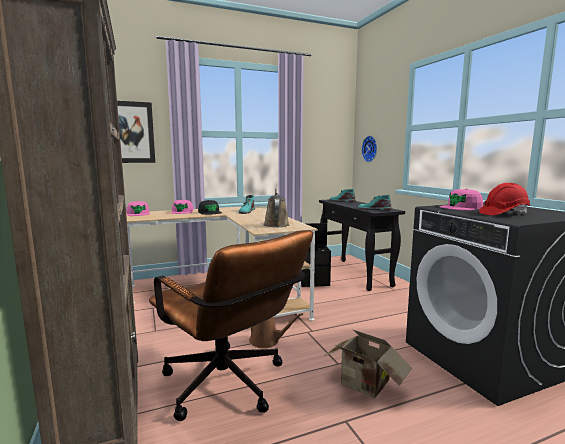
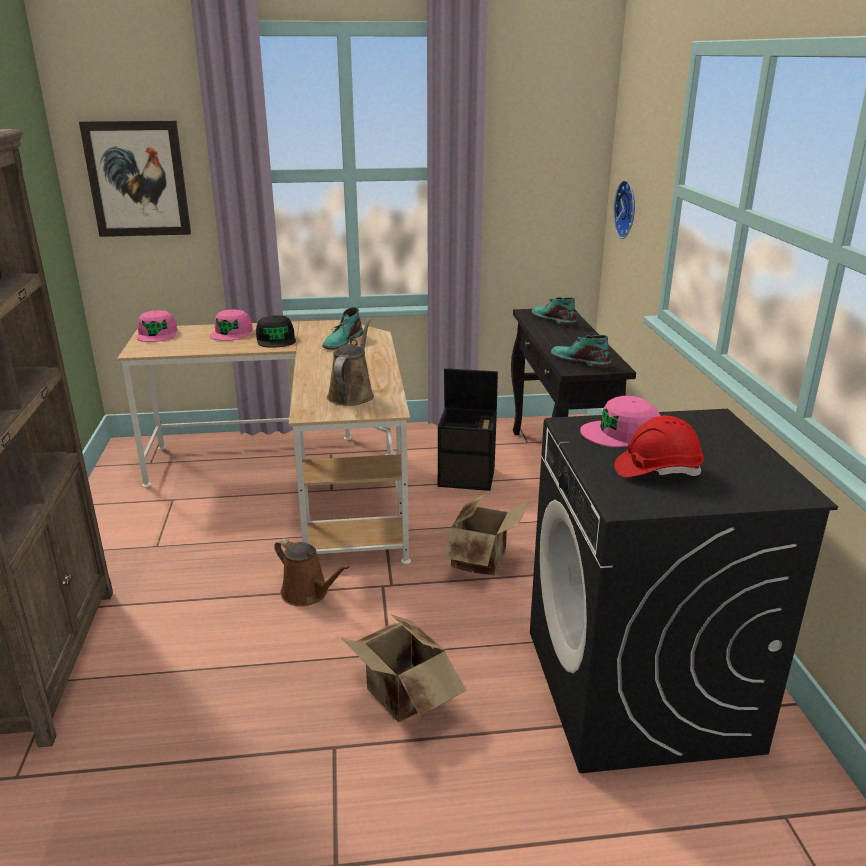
camera: 15 degrees right, 15 degrees up
(230, 387) = (211, 664): brown office chair -> none
(352, 314) = (484, 560): none -> cardboard box

